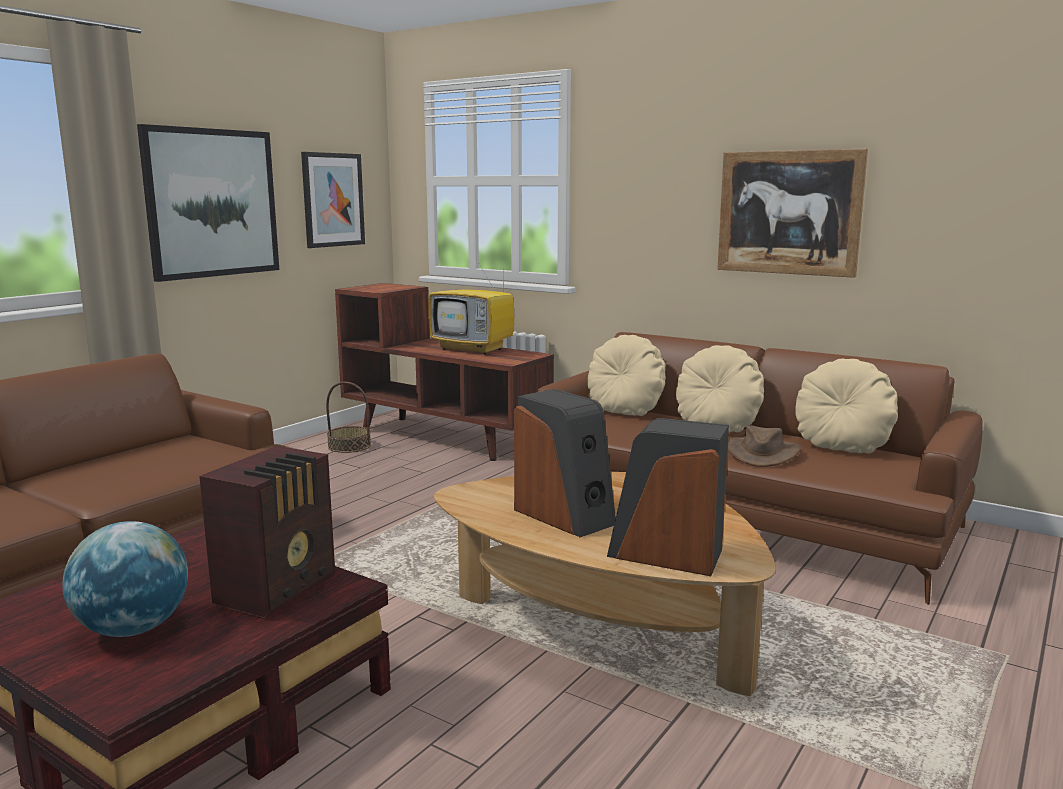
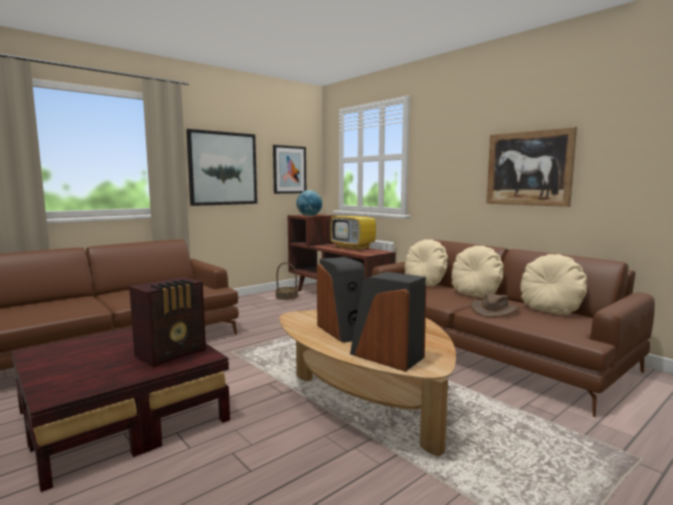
camera: 15 degrees right, 5 degrees down
(133, 629) = (89, 364): globe -> globe (309, 216)

